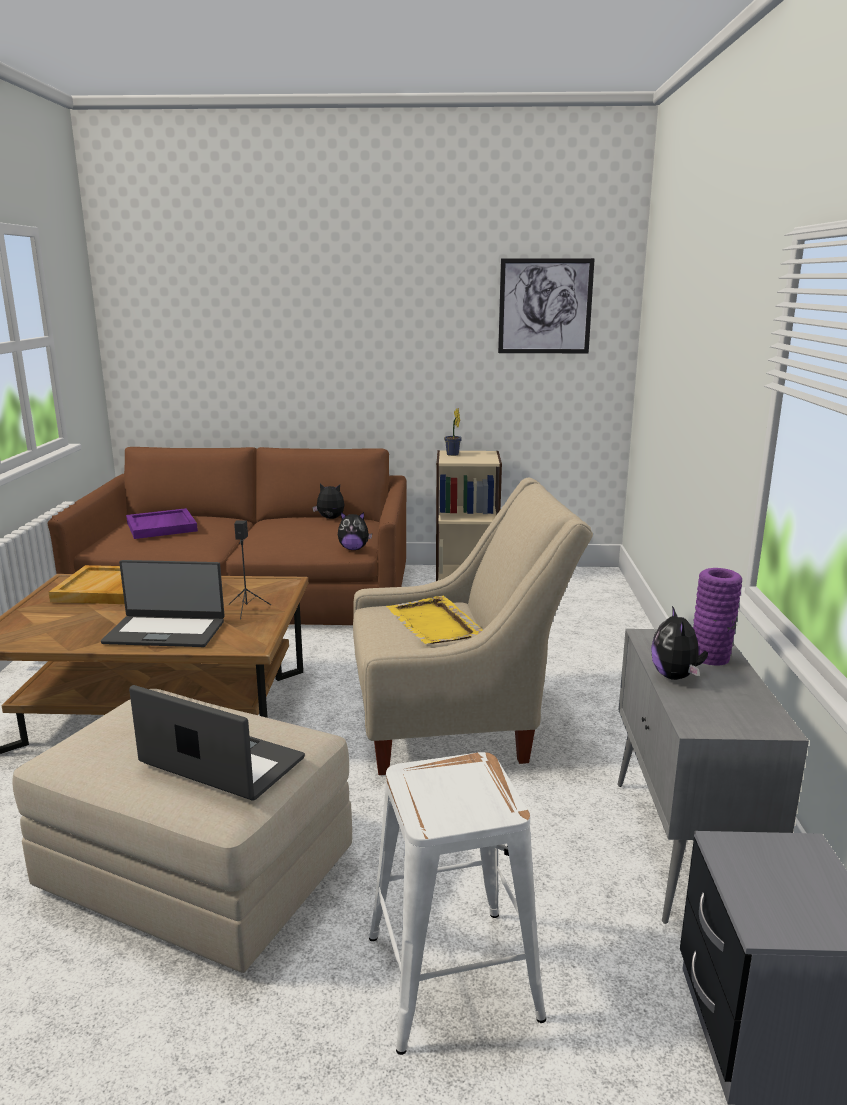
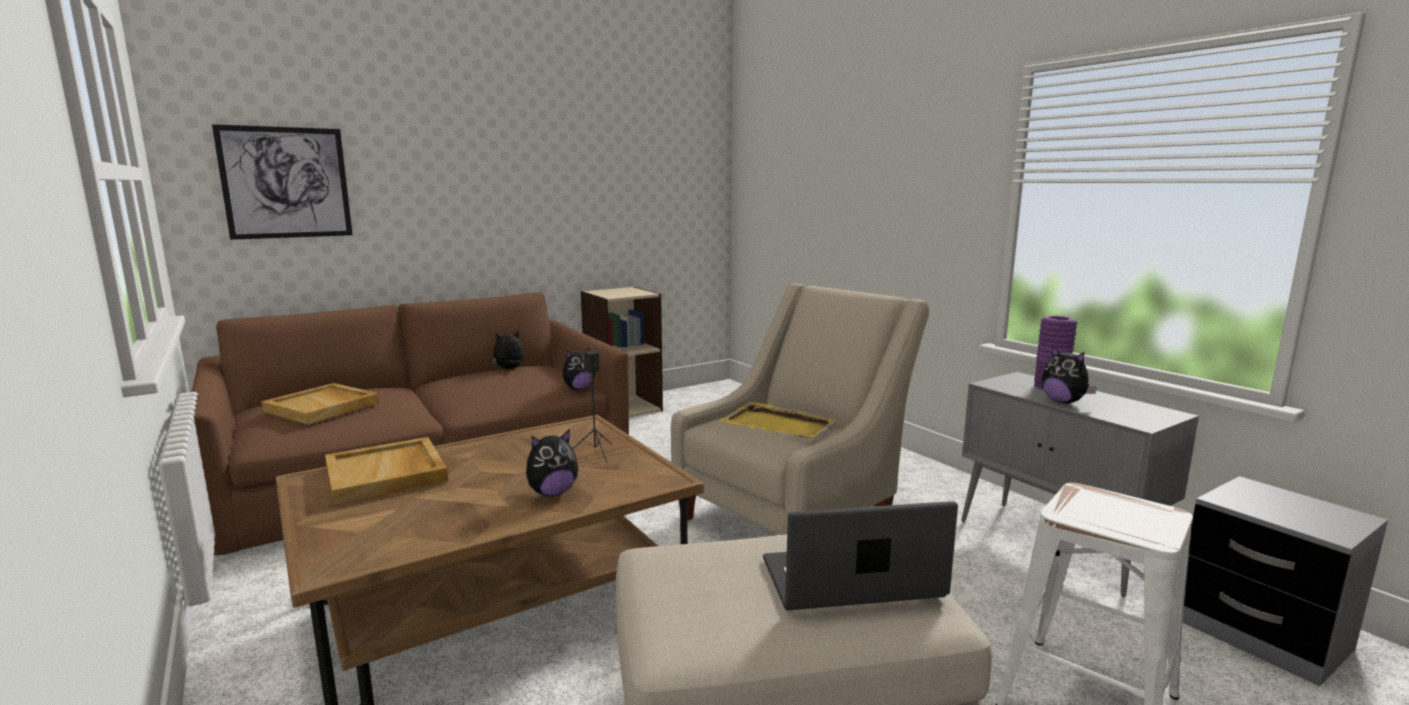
camera: 35 degrees left, 5 degrees down
(162, 527) = (323, 407): purple tray -> beige tray
(165, 631) = (552, 492): laptop -> plush toy
(453, 455) = (604, 292): potted plant -> none
(545, 306) = (663, 153): picture -> picture (286, 183)

